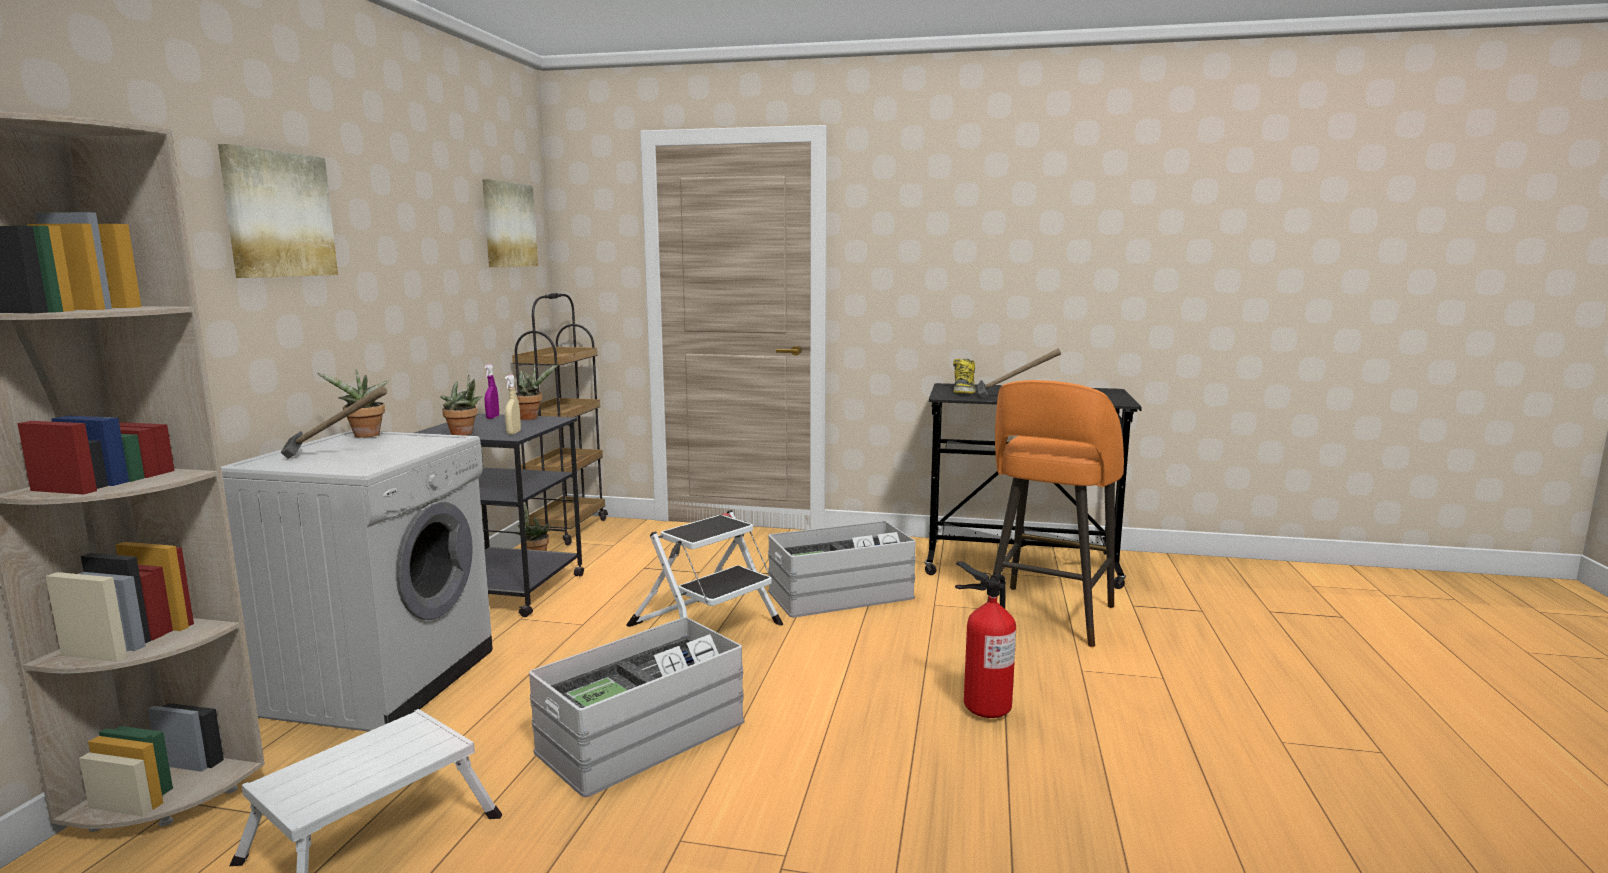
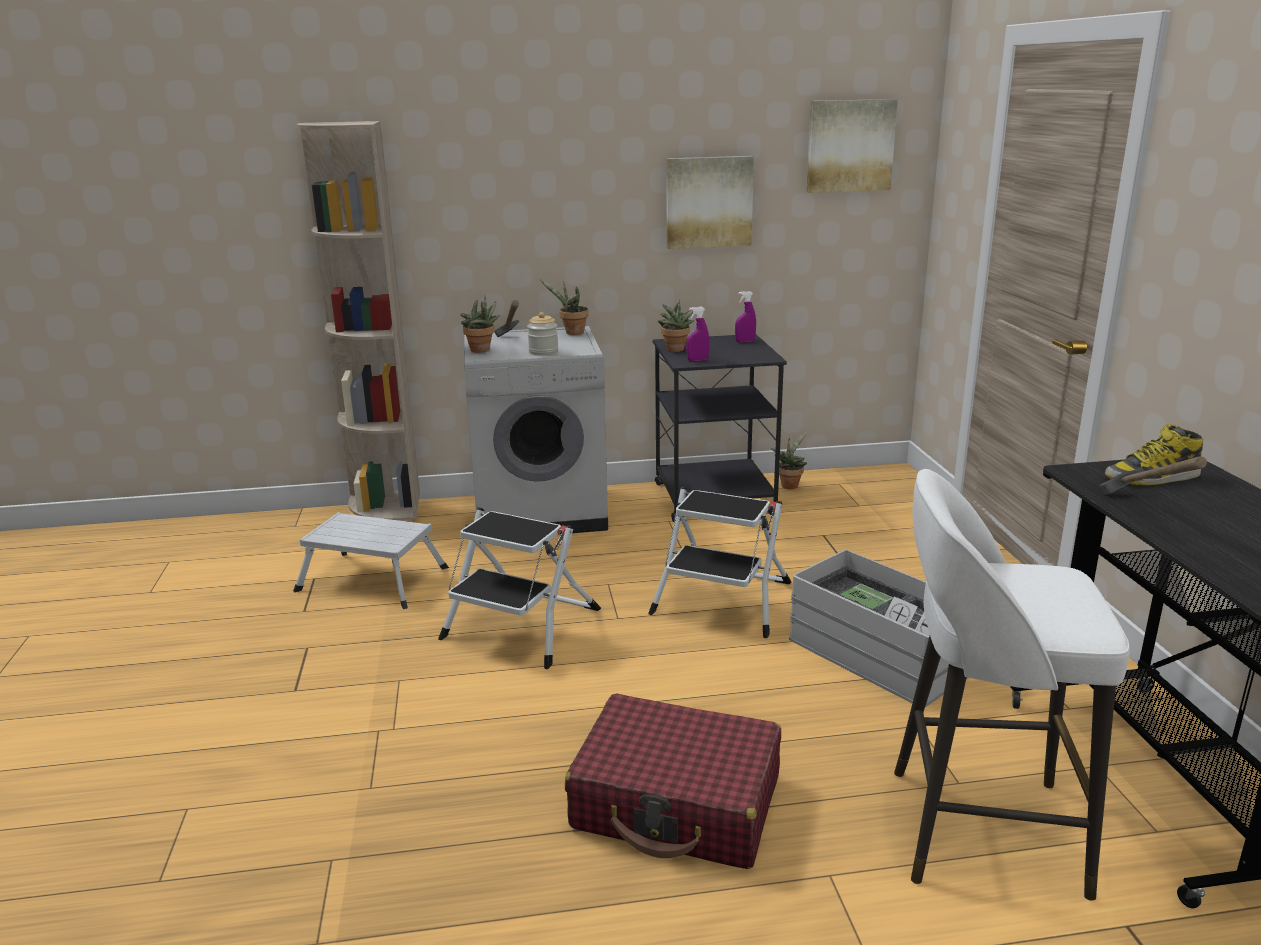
camera: 70 degrees right, 10 degrees up
(277, 214) = (540, 157): picture -> picture (708, 202)
(414, 449) = (543, 352): none -> jar
(513, 433) = (697, 360): beige spray bottle -> purple spray bottle
(531, 418) = (761, 350): potted plant -> potted plant (482, 351)
(567, 531) = (864, 476): brown cart -> none
(641, 735) = (523, 626): grey storage box -> step ladder
(987, 707) = (677, 803): fire extinguisher -> red suitcase
(1047, 617) = (978, 829): orange stool -> white stool

